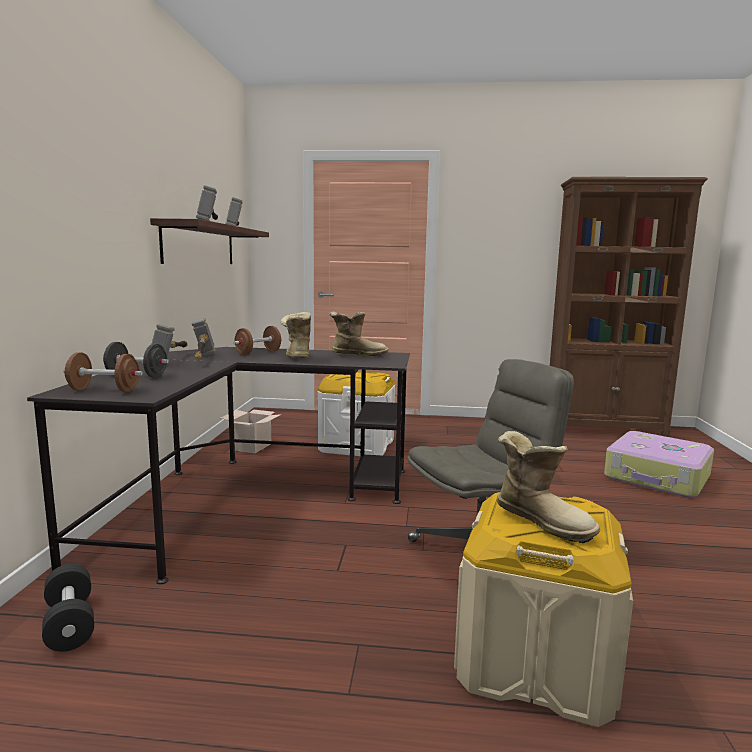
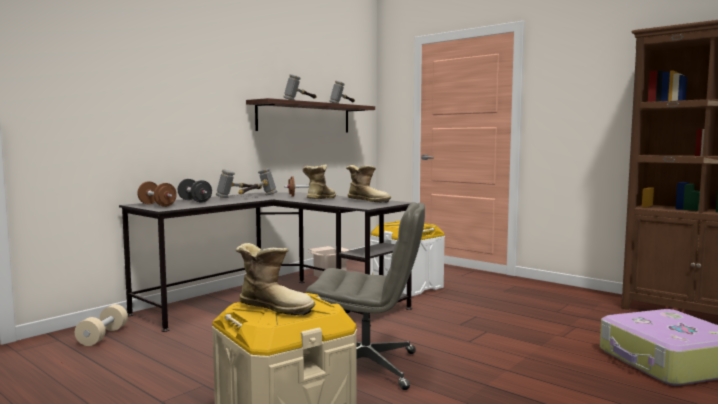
camera: 35 degrees right, 5 degrees down
(70, 623) = (103, 336): black dumbbell -> beige dumbbell
(542, 520) = (275, 307): boot -> boot turned 60 degrees counterclockwise

